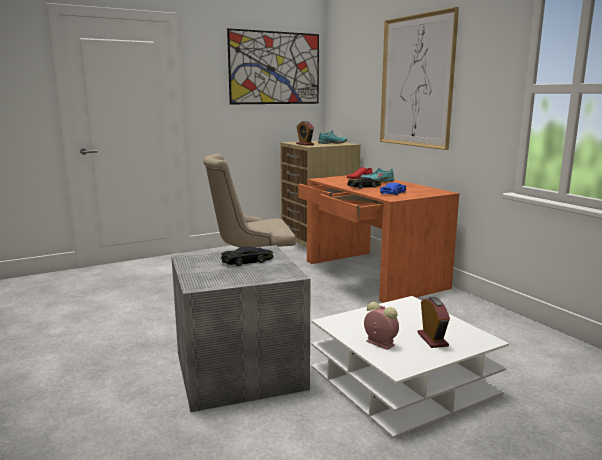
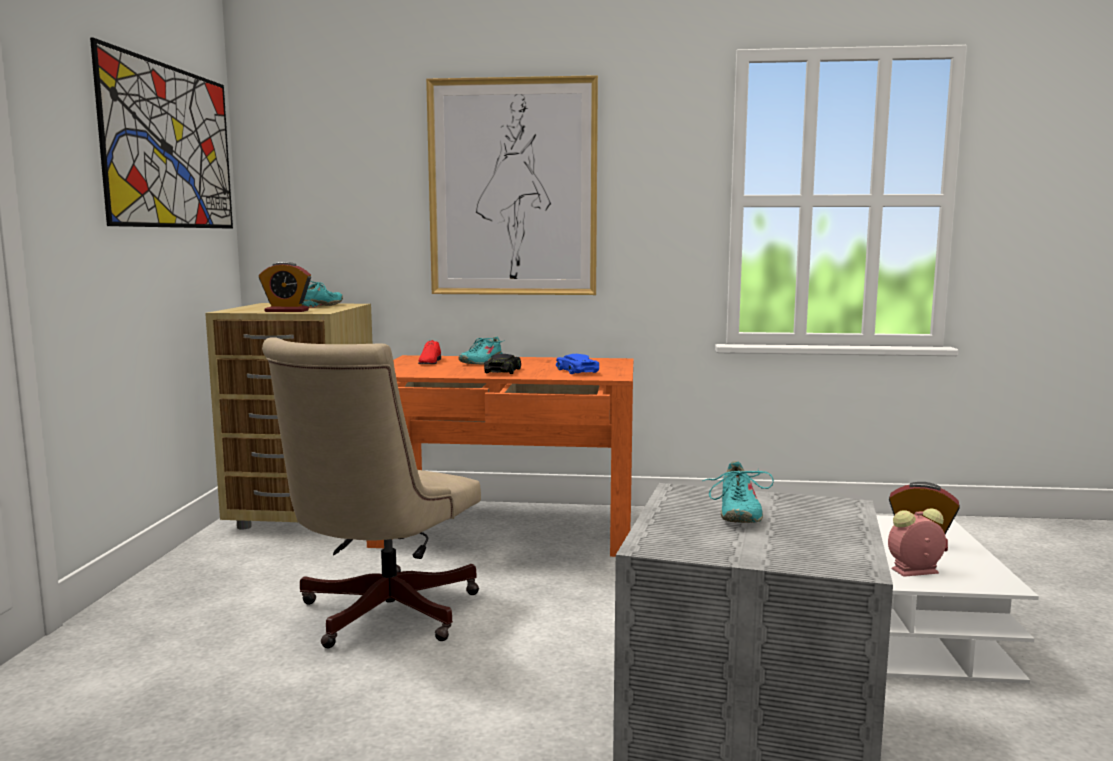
camera: 55 degrees left, 5 degrees down
(247, 261) = (737, 513): black toy car -> turquoise shoe

